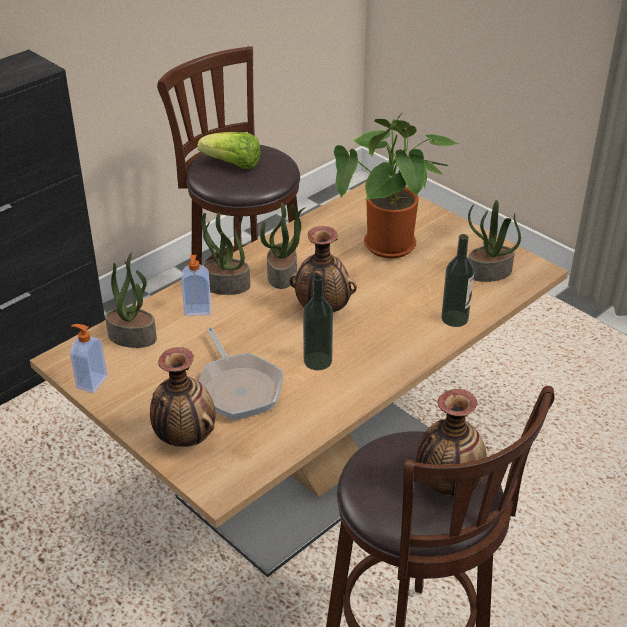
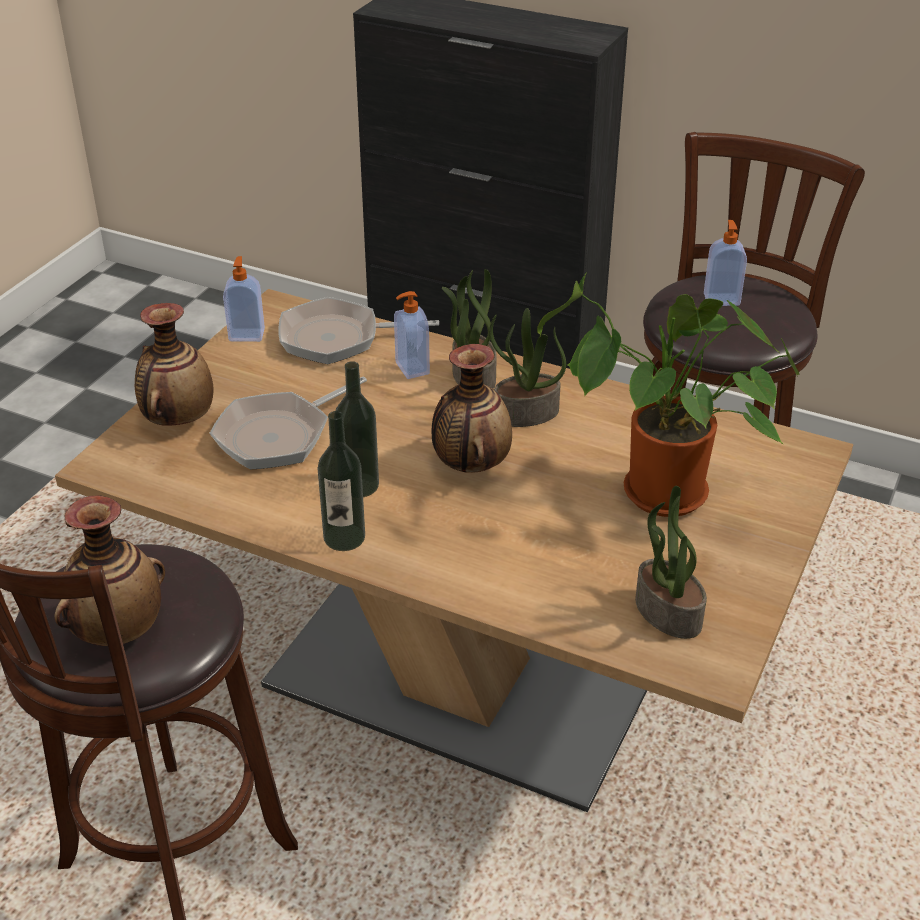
camera: 70 degrees right, 0 degrees up
(133, 336) = (337, 338): potted plant -> frying pan
(233, 164) = (721, 299): lettuce -> soap dispenser
(454, 318) = (522, 595): bottle -> bottle (344, 537)

